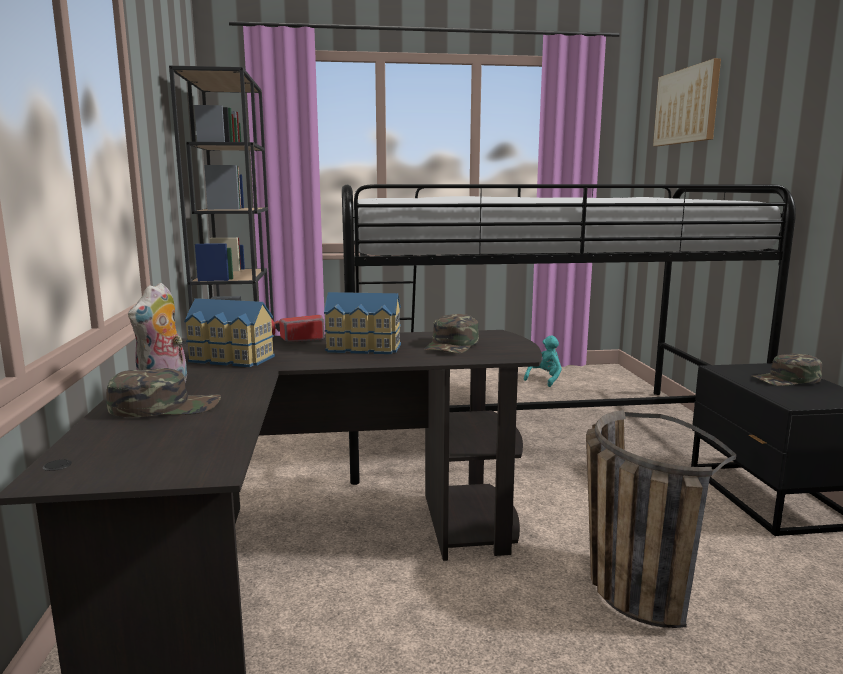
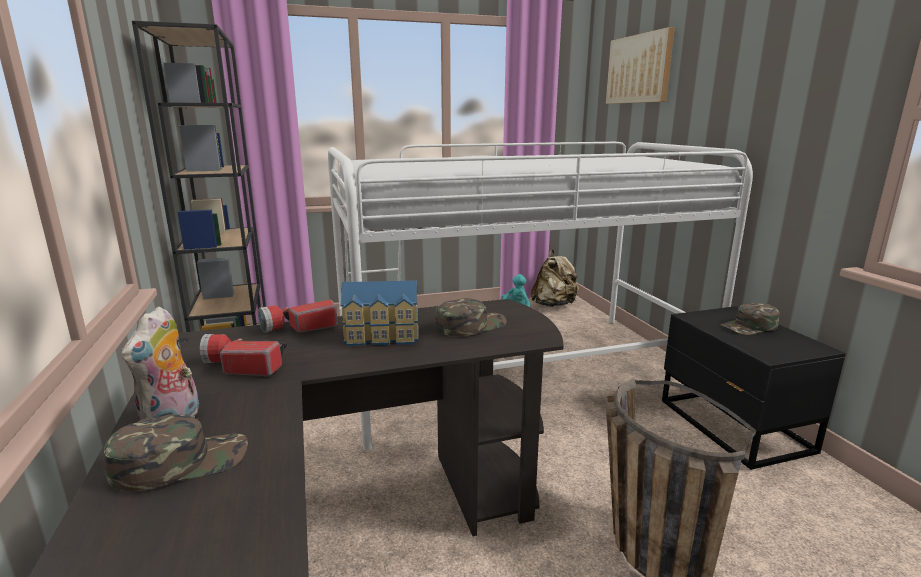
camera: 10 degrees left, 5 degrees up
(230, 359) = (242, 366): toy house -> flashlight
(452, 345) = (470, 325): green cap -> green cap turned 135 degrees counterclockwise
(526, 429) = (512, 369): black bed -> white bed
(593, 374) = (554, 305): none -> beige backpack

